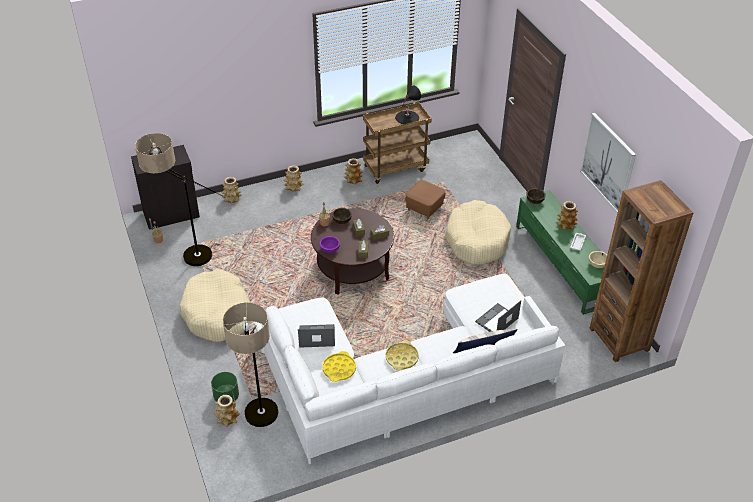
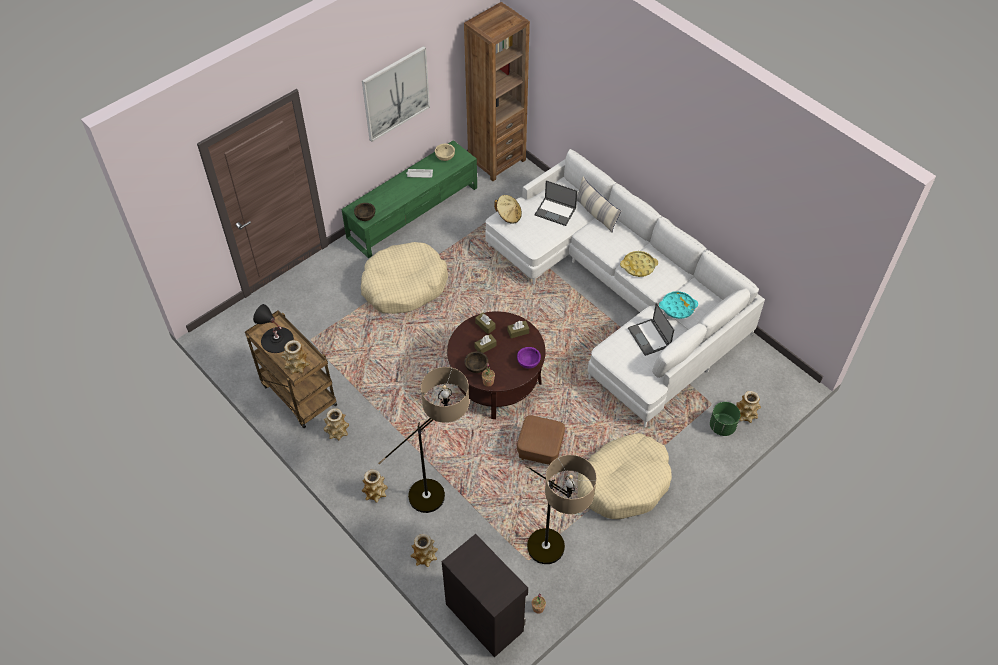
camera: 110 degrees left, 10 degrees up
(261, 424) = (735, 385): floor lamp -> floor lamp (440, 491)
(339, 369) = (677, 307): yellow tray -> turquoise tray
(424, 208) = (367, 344): brown ottoman -> brown ottoman (540, 449)
(503, 286) = (508, 215): none -> beige hat
(566, 224) = (395, 187): vase -> vase (297, 366)

